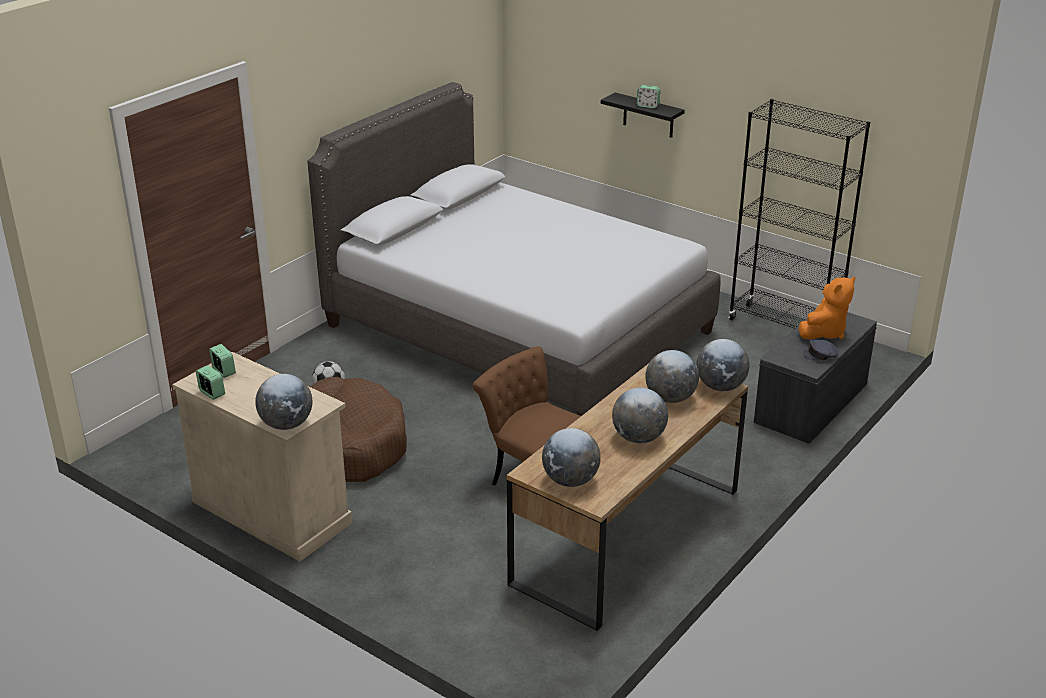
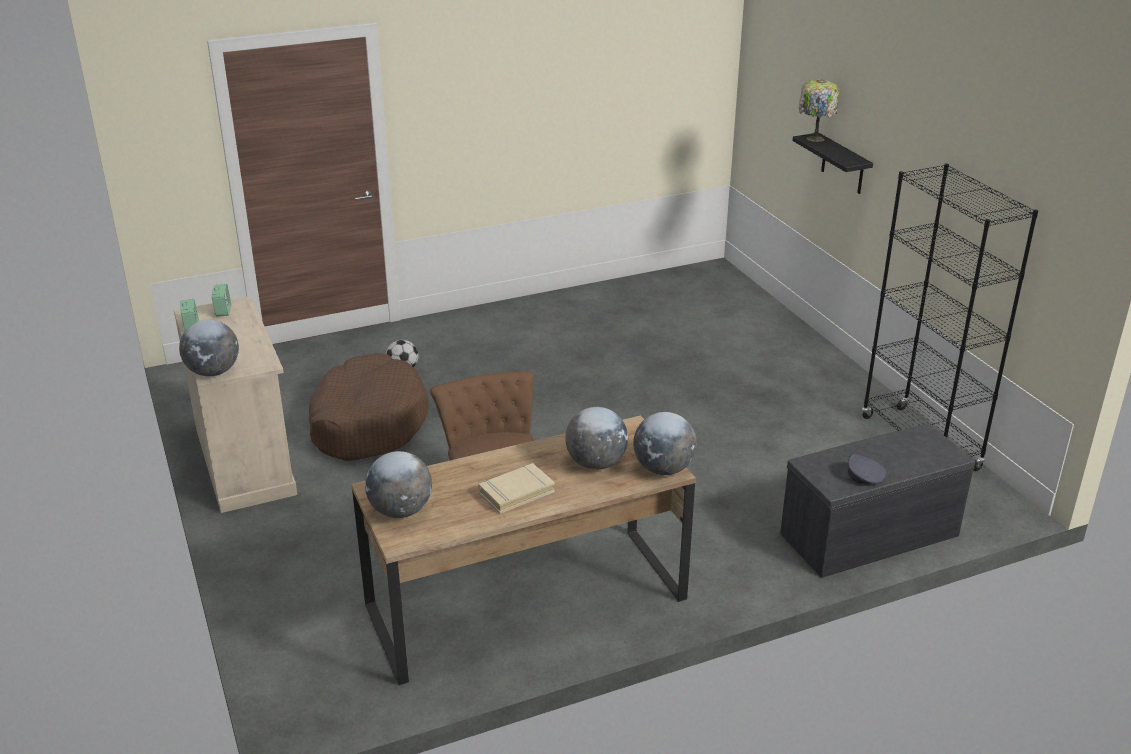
camera: 30 degrees right, 0 degrees up
(518, 329) = (630, 363): grey bed -> none
(619, 98) = (814, 139): none -> table lamp
(638, 438) = (516, 492): globe -> beige book
(648, 106) = (836, 151): alarm clock -> none
(824, 332) = (895, 454): orange plush toy -> none

